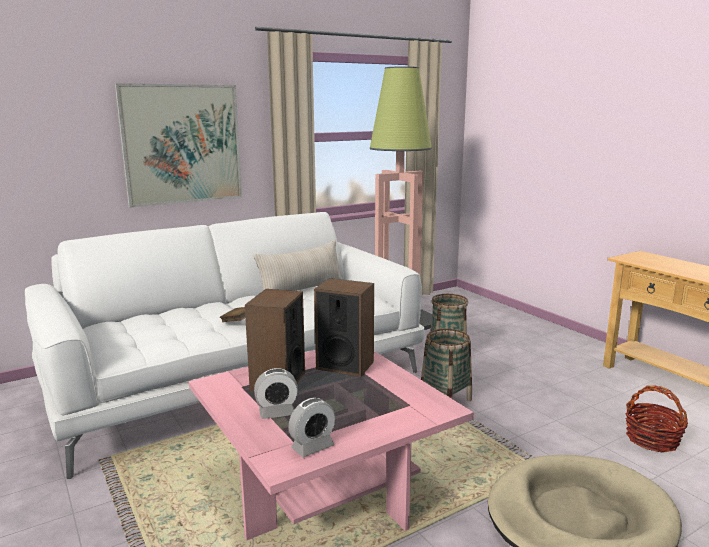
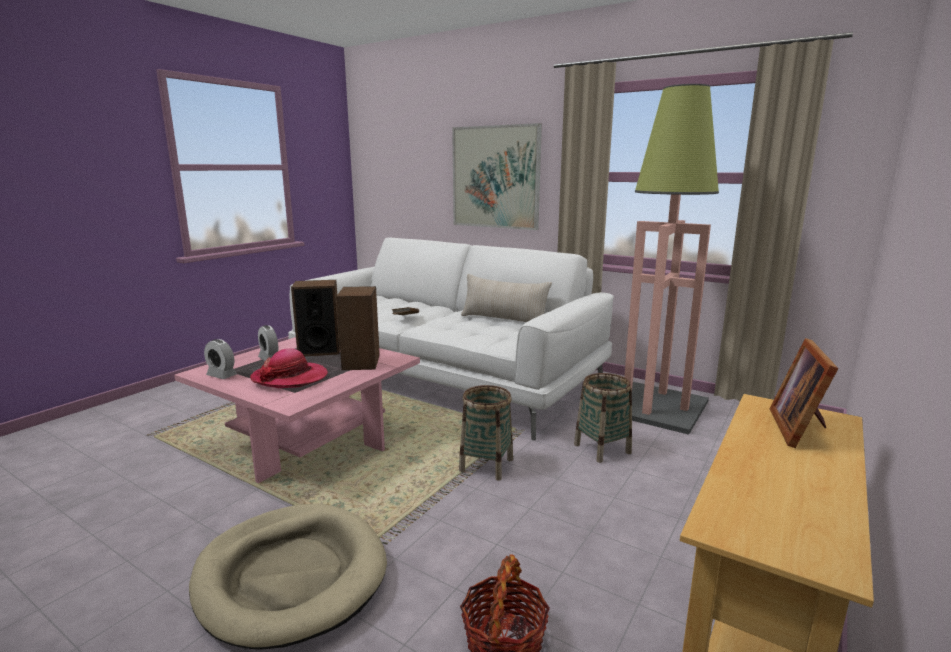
camera: 65 degrees right, 0 degrees up
(362, 404) = (290, 378): none -> hat
(655, 260) = (800, 428): none -> picture frame

